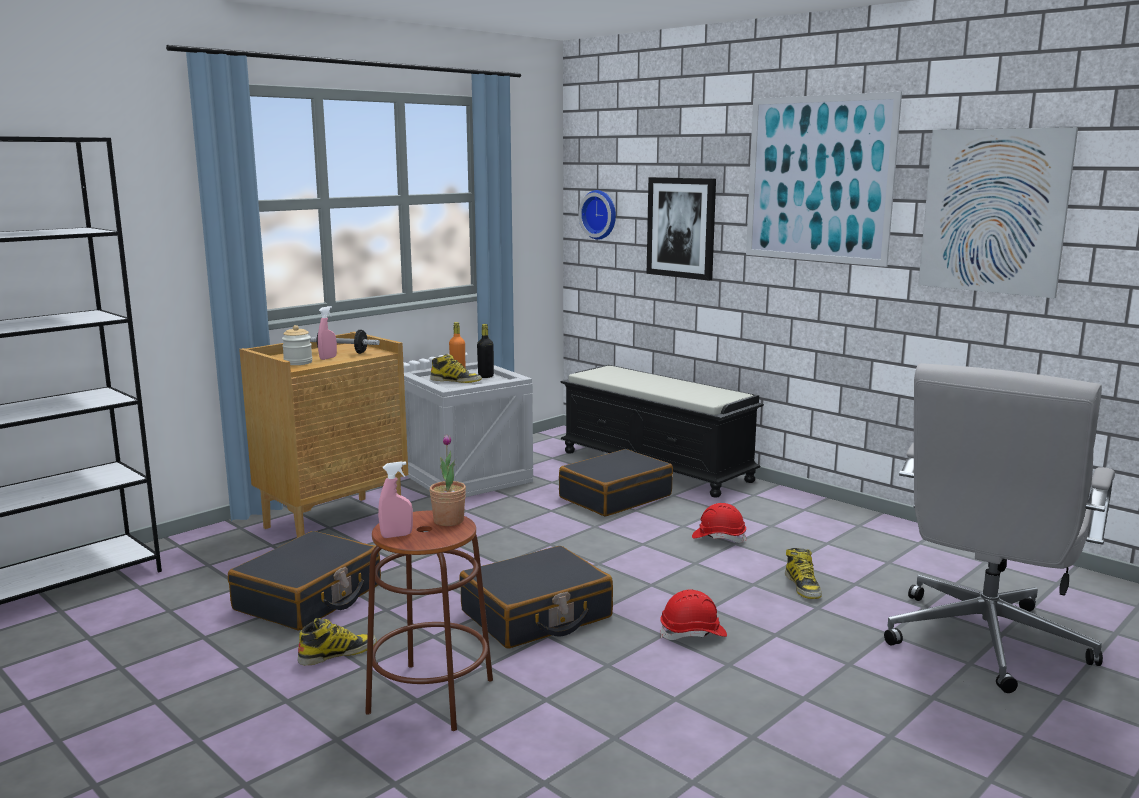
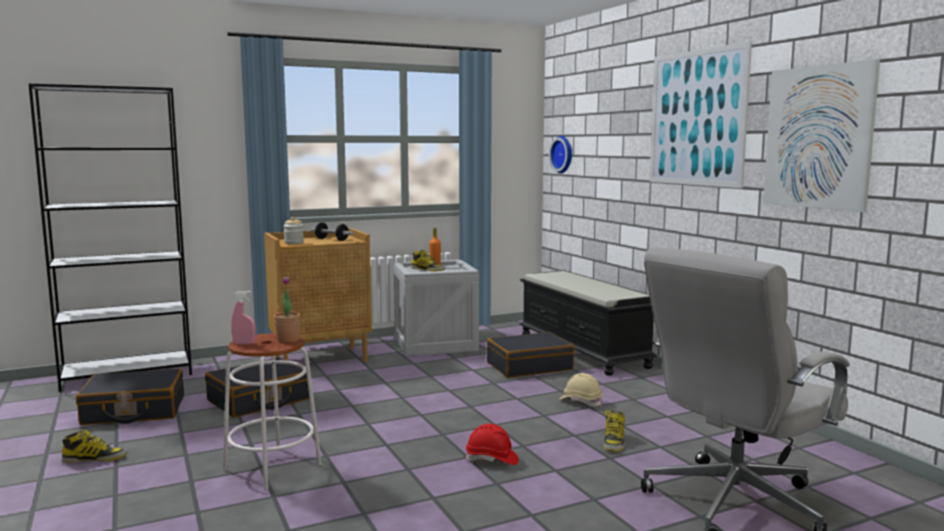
camera: 20 degrees right, 5 degrees down
(328, 358) = (316, 242): pink spray bottle -> none
(337, 653) = (243, 434): boot -> boot (95, 459)
(431, 696) = (272, 467): brown stool -> white stool
(486, 376) = (452, 269): black bottle -> none
(536, 615) = (392, 431): black suitcase -> black suitcase (134, 411)
(681, 227) = (610, 162): picture -> none
(718, 537) = (580, 401): red hard hat -> beige hard hat

